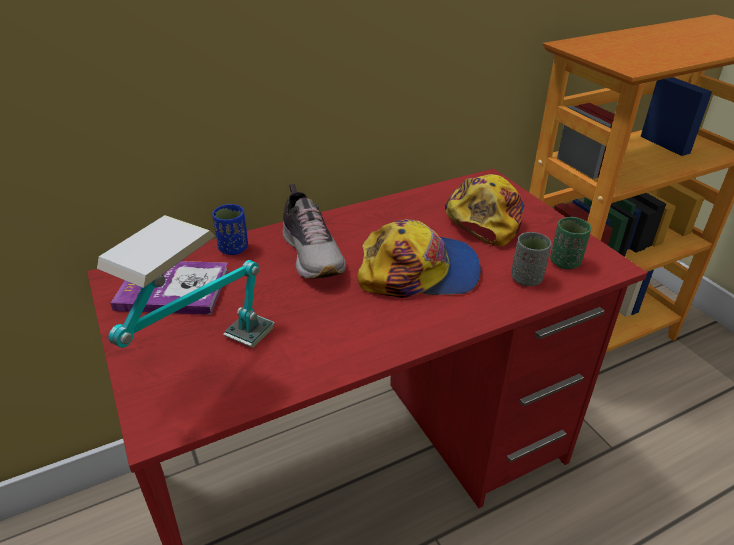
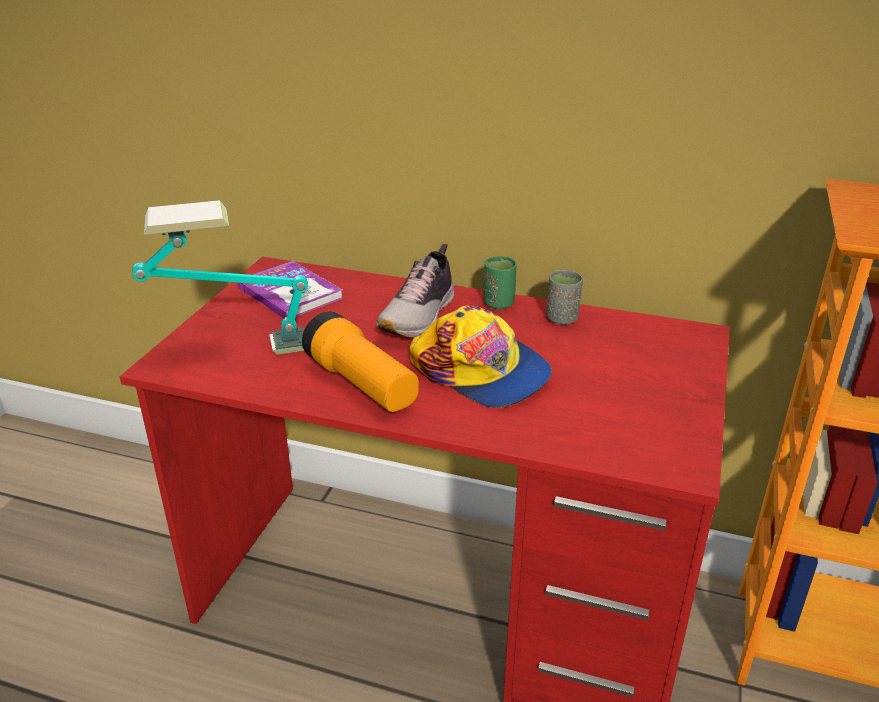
camera: 45 degrees right, 5 degrees down
(233, 248) = (370, 285): blue cup -> none
(359, 329) = (361, 384): none -> flashlight
(485, 216) = (630, 361): cap -> none
(526, 279) = (568, 429): grey cup -> grey cup (562, 319)
(565, 262) = (637, 439): green cup -> green cup (498, 303)

